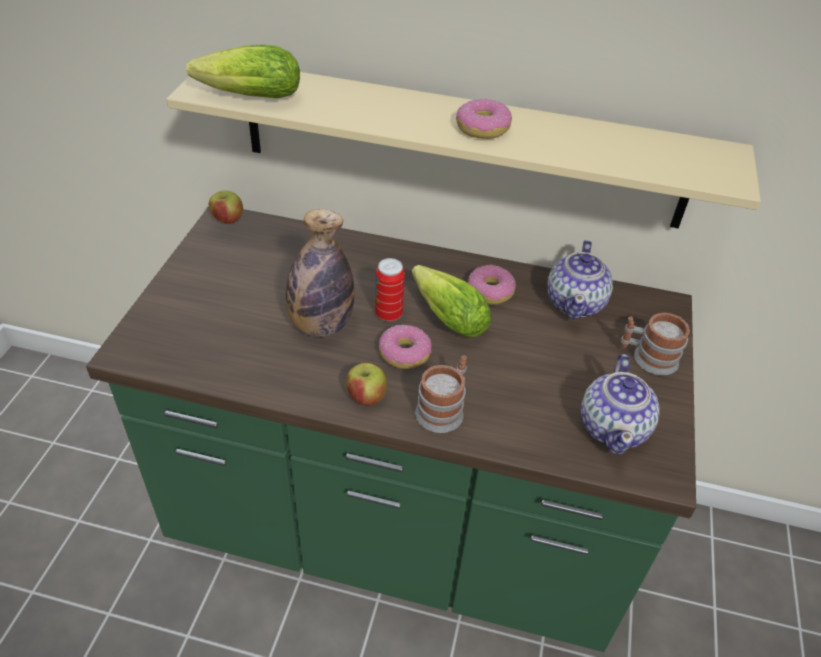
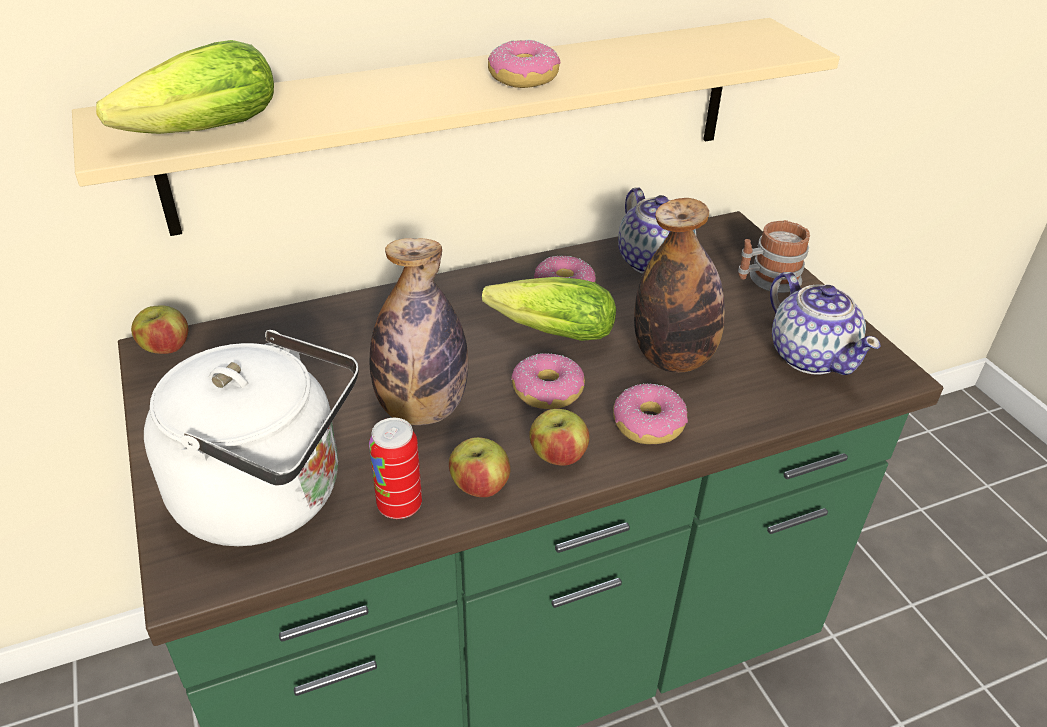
camera: 35 degrees left, 5 degrees down
(198, 331) = (271, 495): none -> white kettle
(304, 389) = (480, 487): none -> apple
(388, 314) = (485, 360): can -> can (399, 505)
(444, 408) = (648, 423): mug -> donut
(509, 376) = (673, 358): none -> bottle

